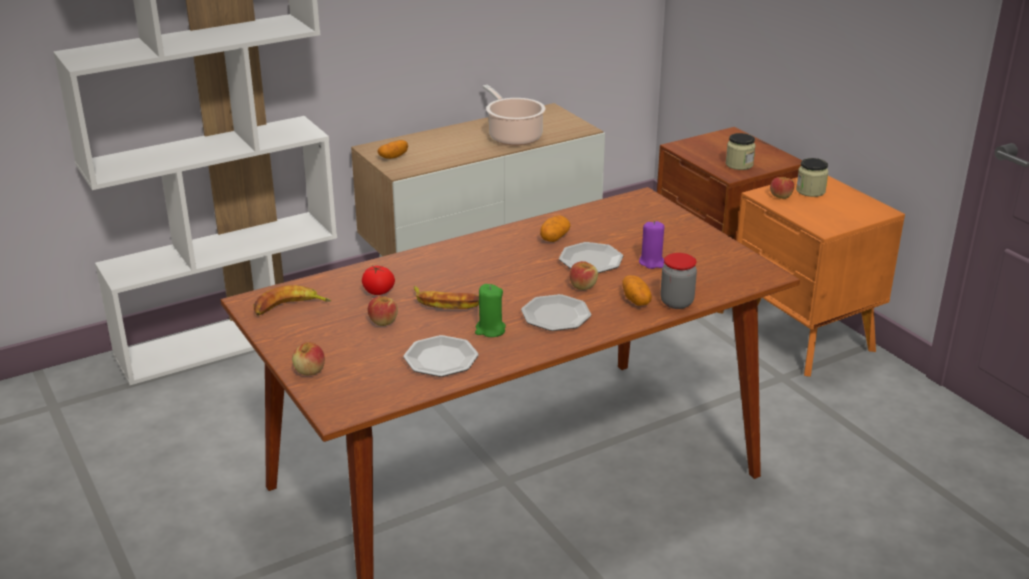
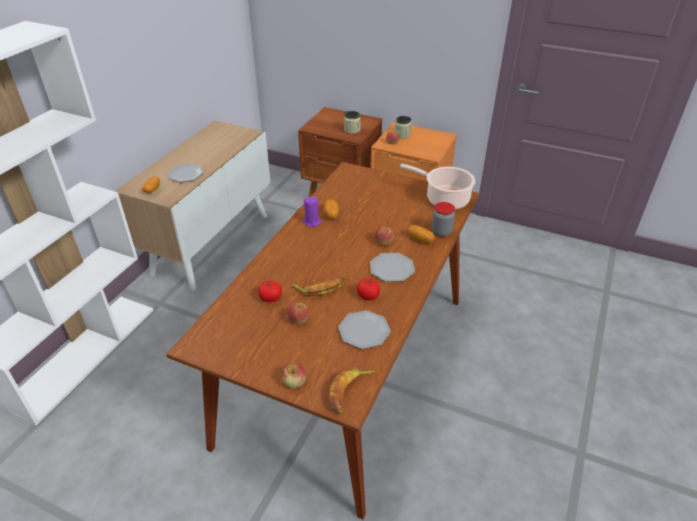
camera: 35 degrees left, 10 degrees up
(290, 307) = (225, 338): banana -> banana (349, 392)
(490, 330) = (368, 296): green candle -> tomato
(513, 136) = (214, 150): cooking pot -> cooking pot (444, 199)
(590, 260) = (367, 222): plate -> plate (185, 174)
(652, 262) = (400, 211): purple candle -> purple candle (312, 222)

